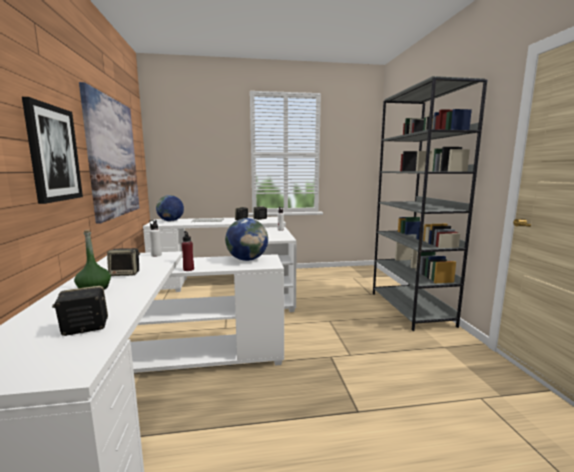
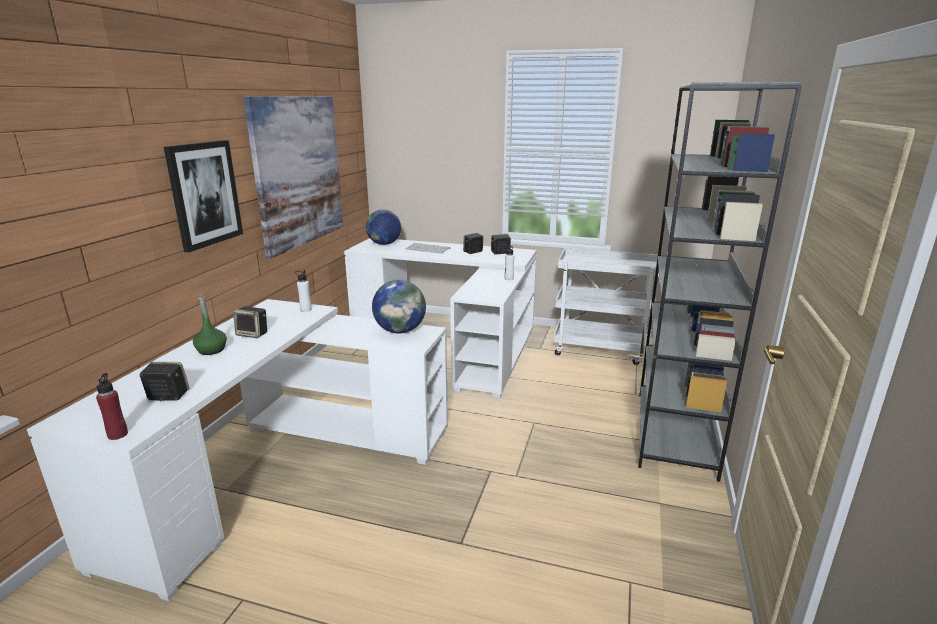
camera: 25 degrees right, 10 degrees up
(188, 269) = (324, 335): red bottle -> red bottle (118, 434)
(329, 276) = (601, 350): none -> white cart

